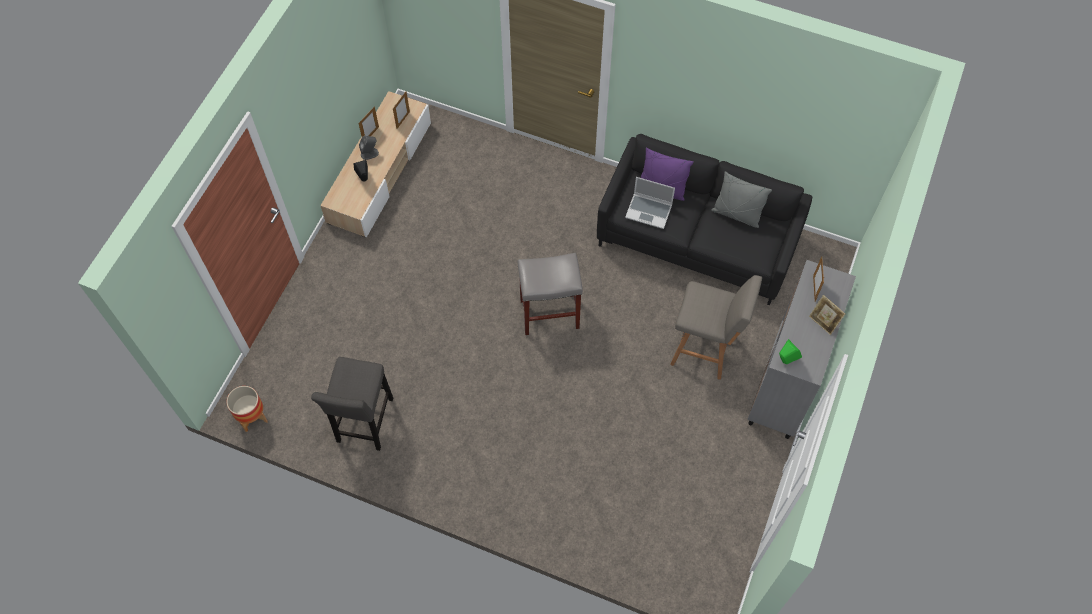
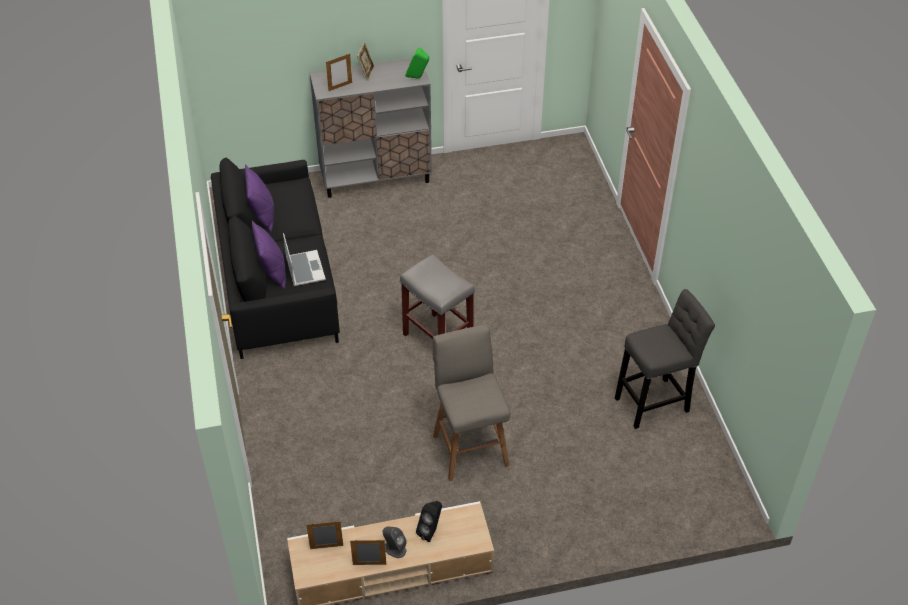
camera: 125 degrees left, 15 degrees down
(253, 417) = (732, 487): planter -> none
(705, 349) = (385, 231): grey stool -> grey stool (469, 448)
(736, 214) = (263, 215): grey pillow -> purple pillow

